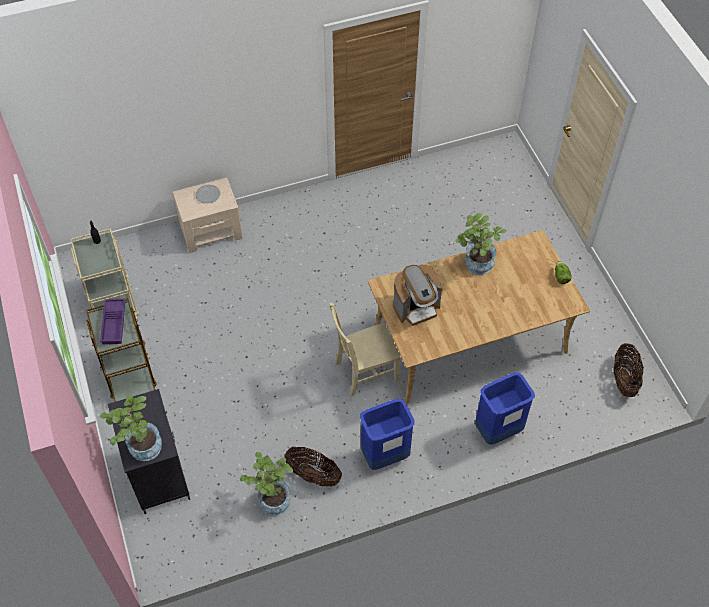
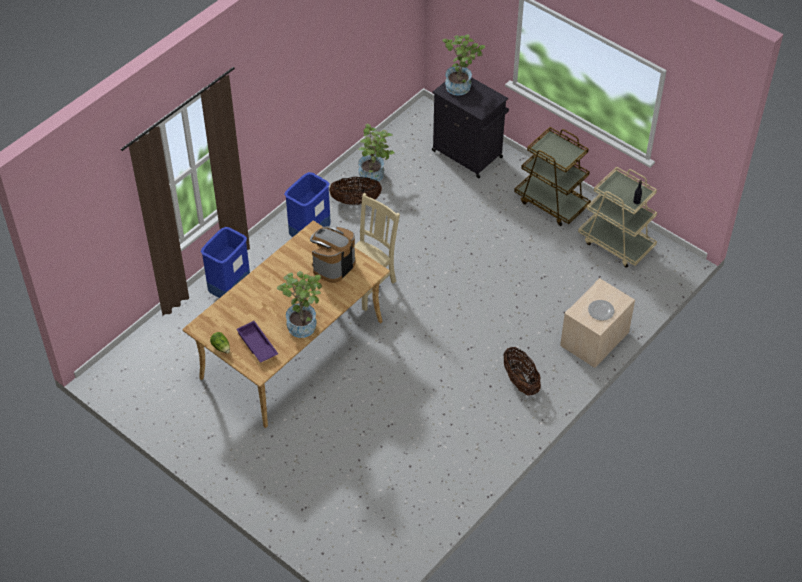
camera: 150 degrees right, 5 degrees down
(114, 324) = (559, 153): purple tray -> purple tray (256, 345)
(624, 379) = (138, 378): basket -> basket (520, 381)

